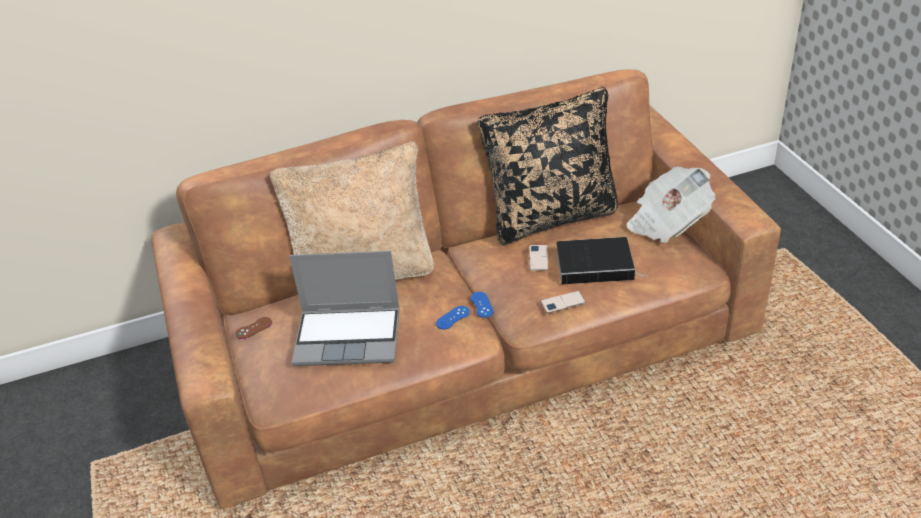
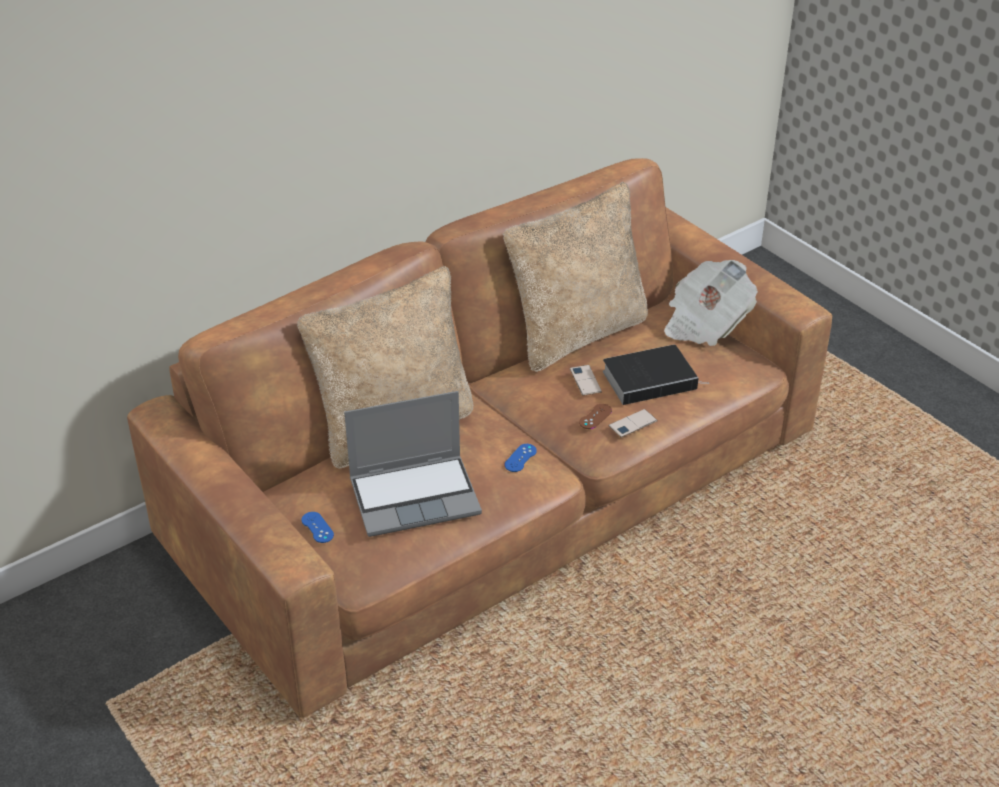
camera: 20 degrees left, 0 degrees up
(254, 328) = (292, 505): brown game controller -> brown game controller (595, 416)
(481, 305) = (542, 440): blue game controller -> blue game controller (317, 527)
(553, 220) = (579, 337): black pillow -> beige pillow

